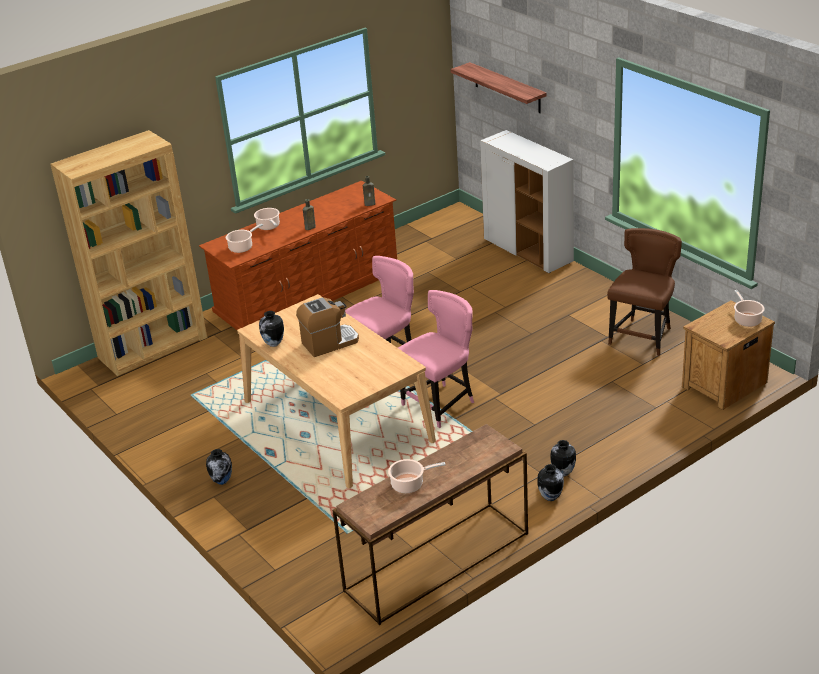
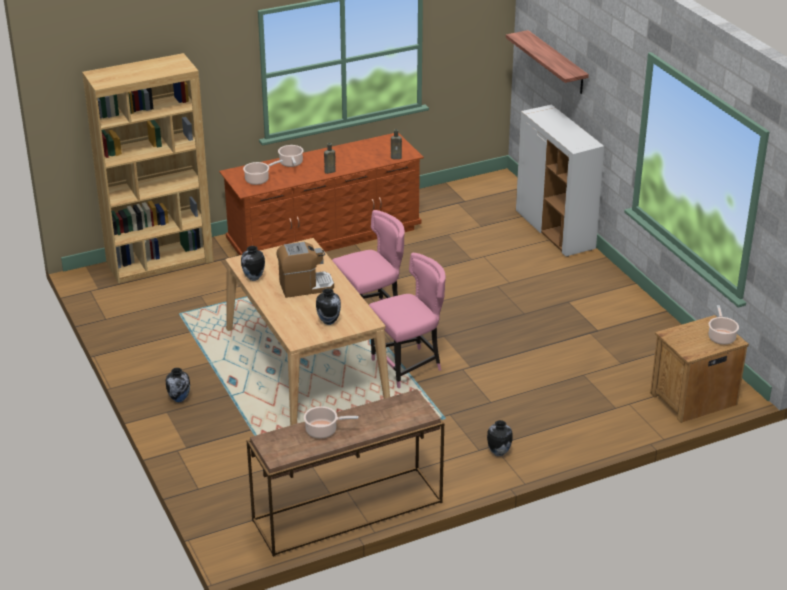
camera: 10 degrees right, 0 degrees up
(550, 497) = (477, 473): vase -> vase (329, 321)
(642, 336) = (633, 336): brown chair -> none

